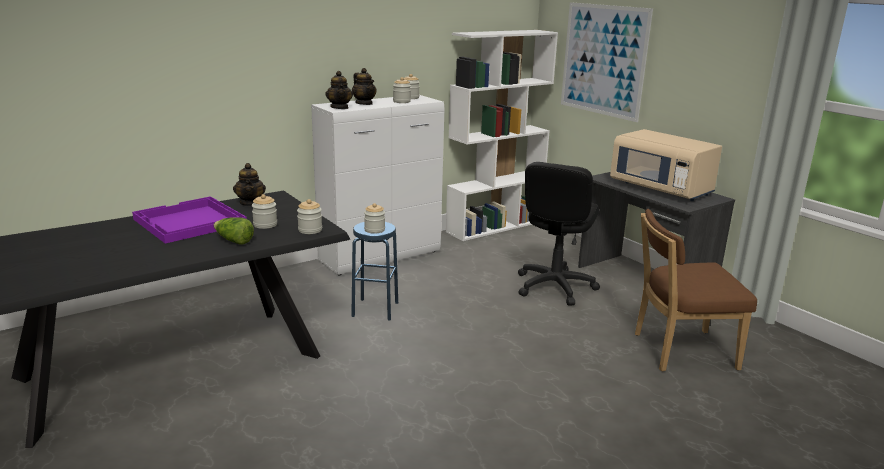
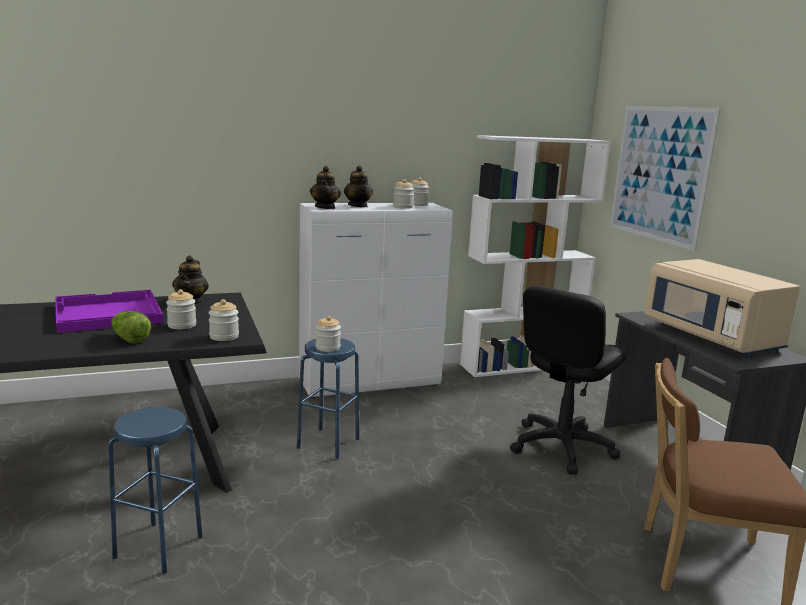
camera: 15 degrees right, 5 degrees down
(290, 405) = (158, 547): none -> blue stool

